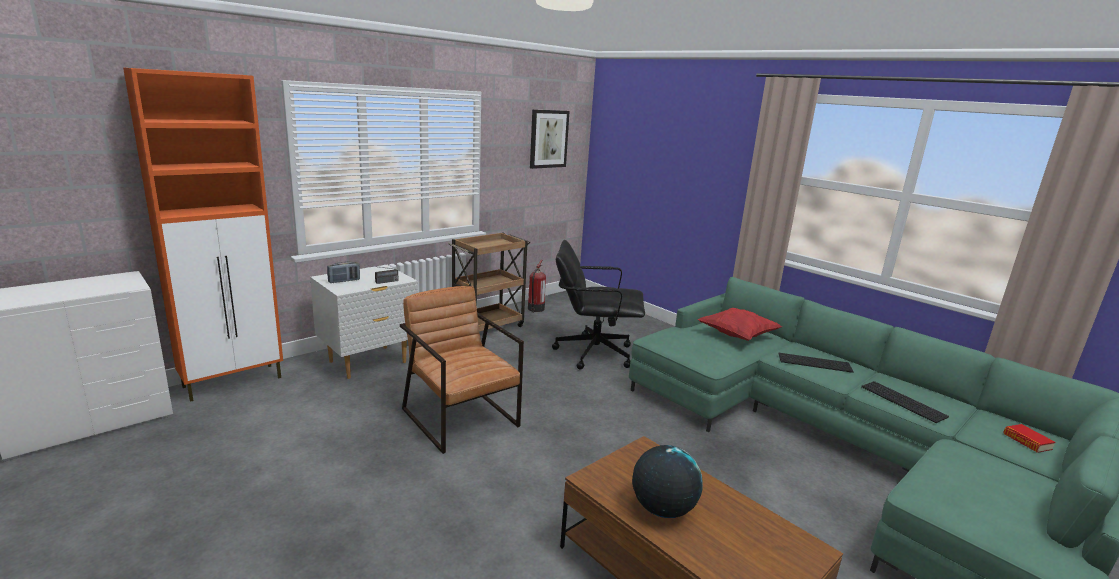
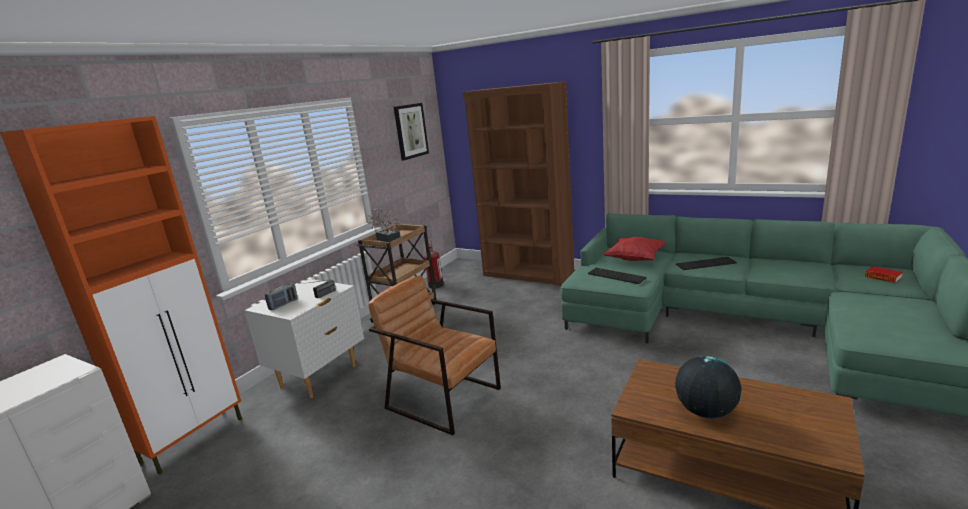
camera: 15 degrees left, 0 degrees up
(482, 245) = (387, 239): none -> potted plant
(593, 353) = (512, 308): black office chair -> none
(638, 323) = (528, 274): none -> brown bookcase
(904, 401) = (788, 273): keyboard -> keyboard (617, 275)

